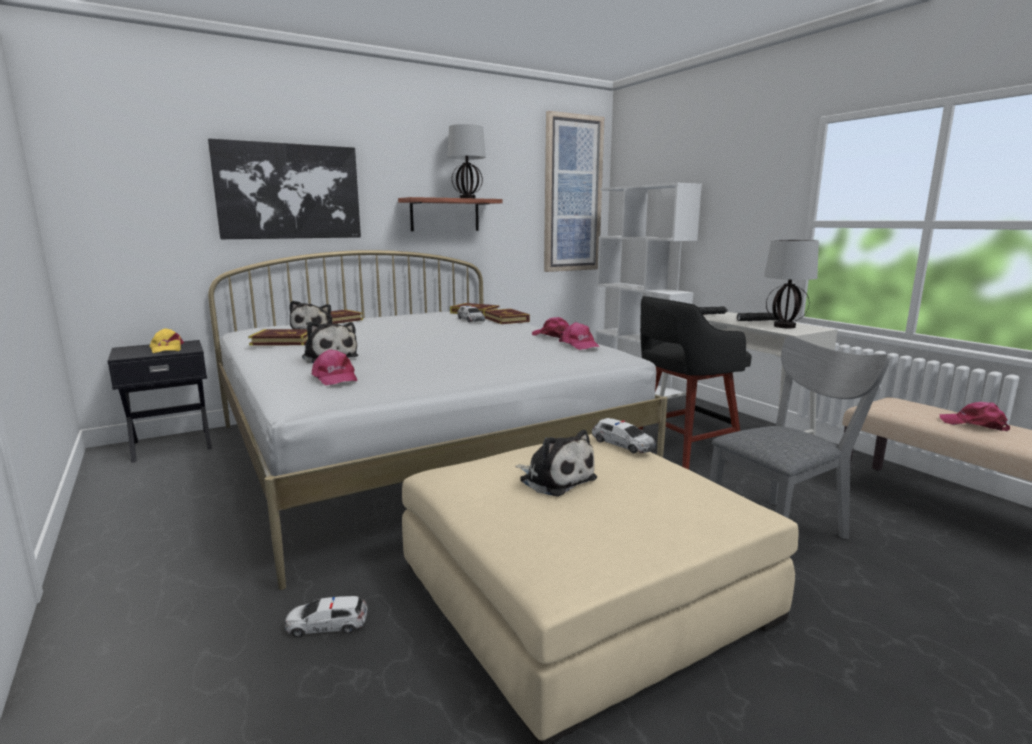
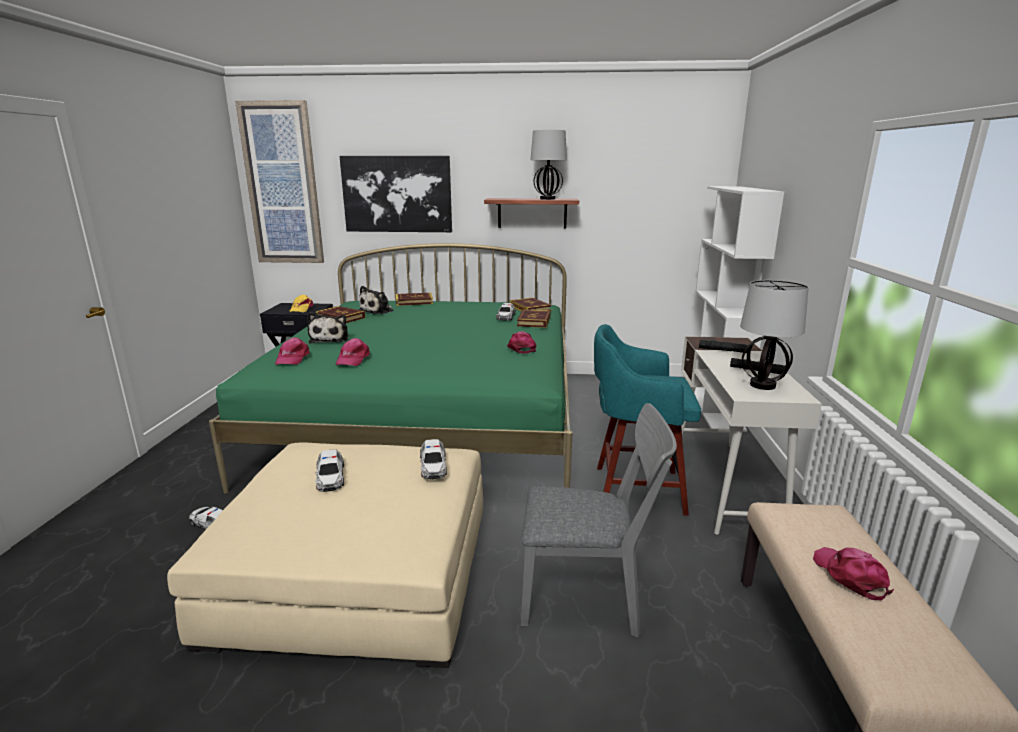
camera: 35 degrees right, 5 degrees up
(420, 449) = (430, 420): white bed -> green bed
(555, 479) = (330, 477): plush toy -> toy car
(572, 194) = (682, 191): picture -> picture (282, 185)
(579, 345) = (515, 363): pink cap -> pink cap (353, 359)
(683, 450) = (635, 489): black stool -> turquoise stool

